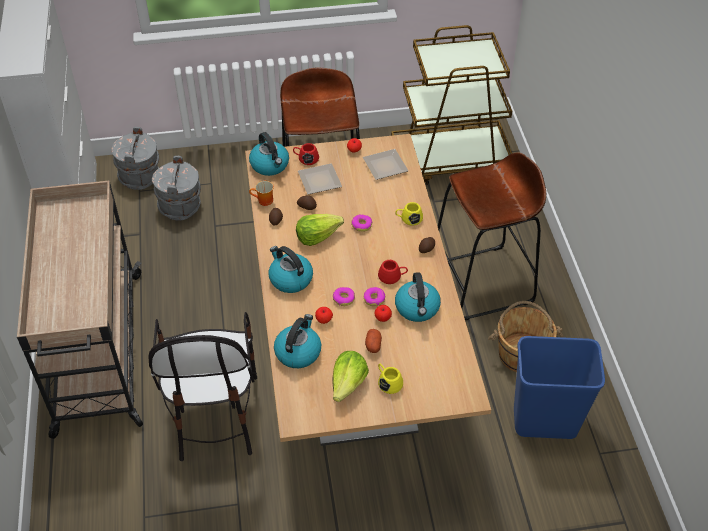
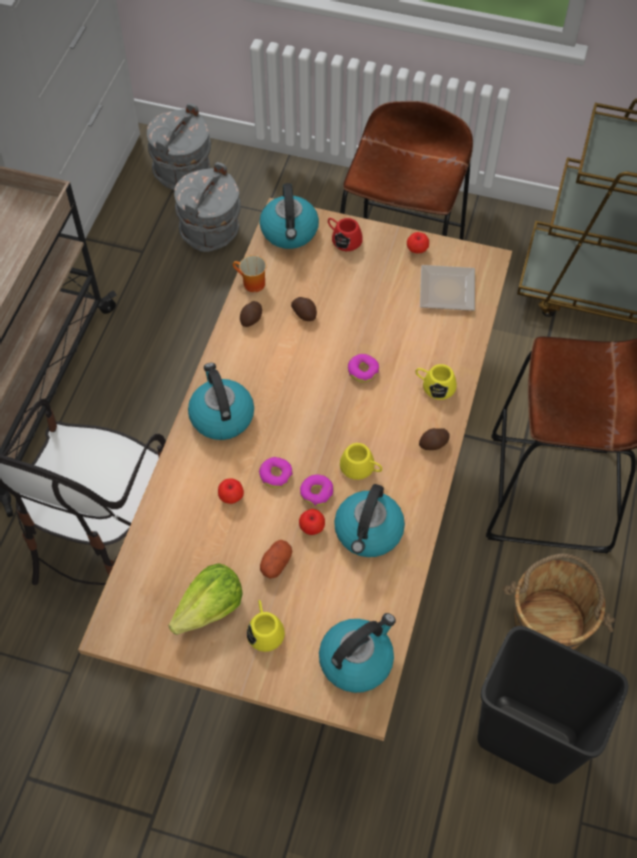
camera: 25 degrees right, 10 degrees up
(298, 352) = (171, 531): kettle -> kettle (356, 659)
(317, 236) = (293, 364): lettuce -> none
(318, 180) = (341, 278): plate -> none
(392, 276) = (361, 468): red mug -> yellow mug
(544, 422) = (526, 740): blue trash can -> black trash can

